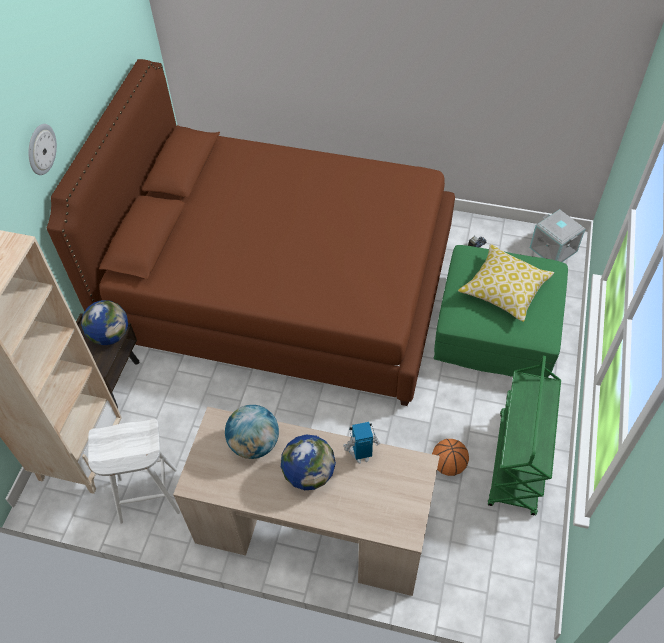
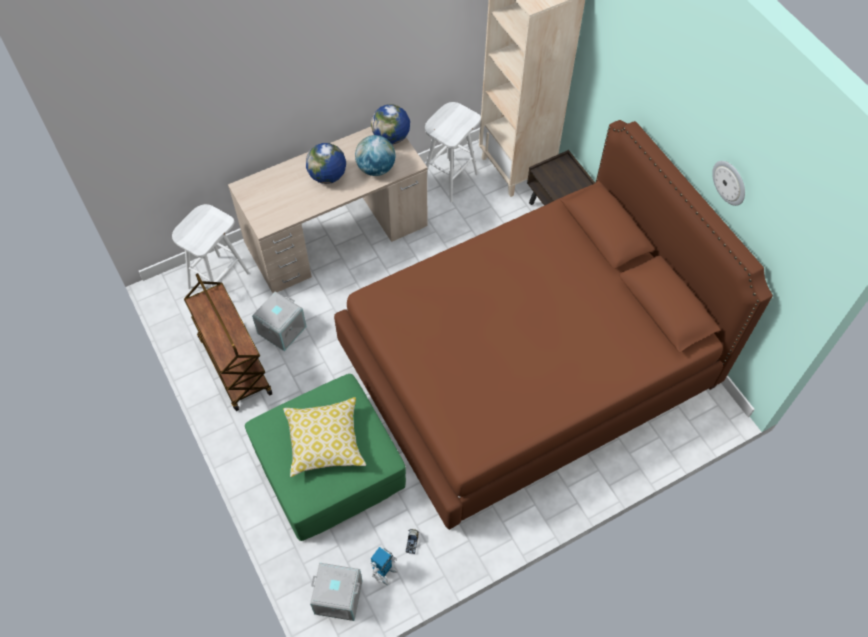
camera: 135 degrees right, 5 degrees up
(41, 149) = (657, 103): wall clock -> wall clock (730, 182)
(110, 335) = (562, 192): globe -> globe (391, 137)
(361, 455) = (306, 206): toy robot -> toy robot (384, 572)
(448, 465) = (281, 329): basketball -> grey storage box
(471, 569) = (218, 279): none -> white stool
(517, 463) = (234, 365): green cart -> brown cart

